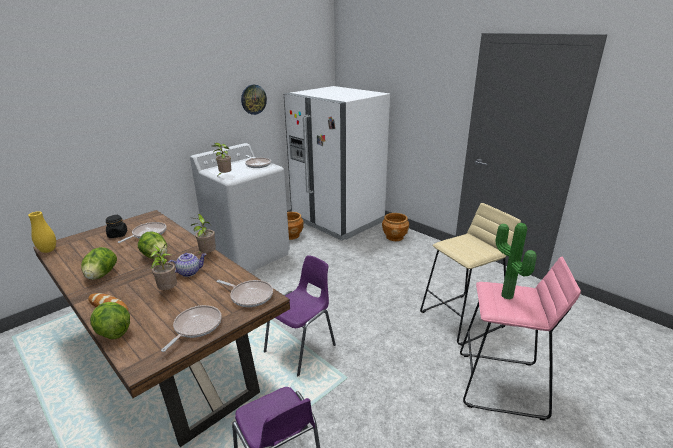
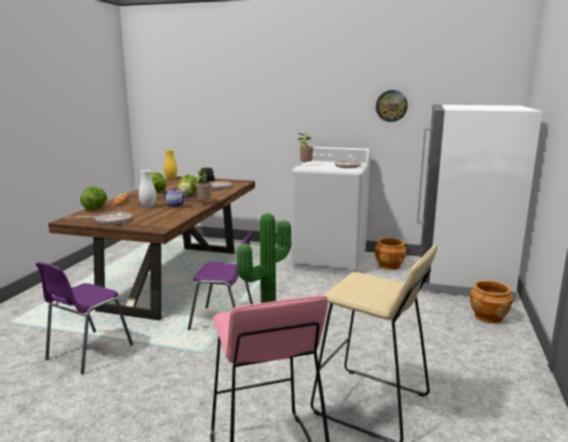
camera: 60 degrees right, 10 degrees down
(168, 290) = (148, 207): potted plant -> white vase
(250, 296) = (158, 223): frying pan -> none

